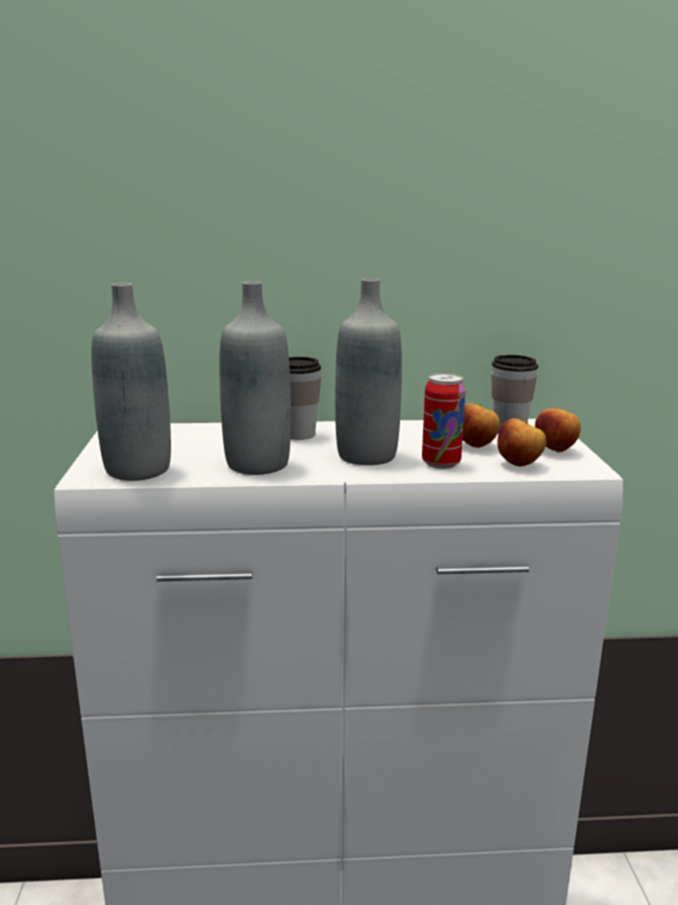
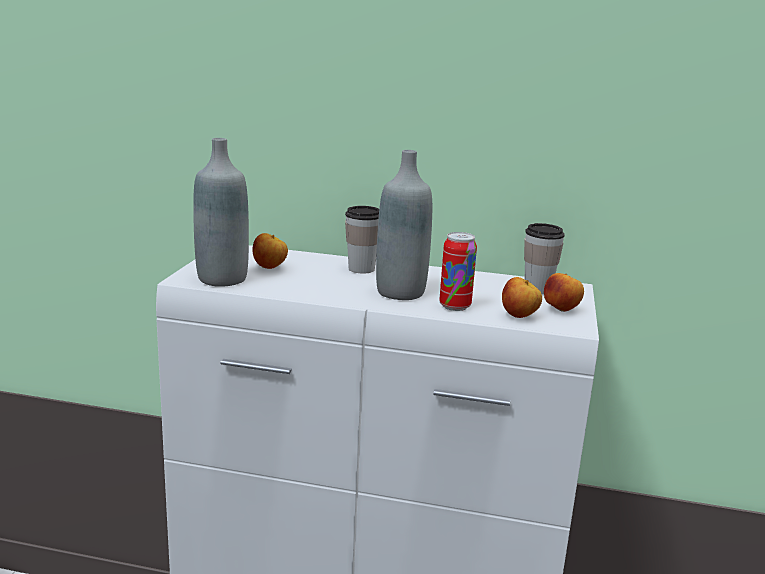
camera: 15 degrees right, 0 degrees up
(257, 464) = (311, 287): grey bottle -> none
(476, 446) = (497, 297): apple -> apple (270, 268)

